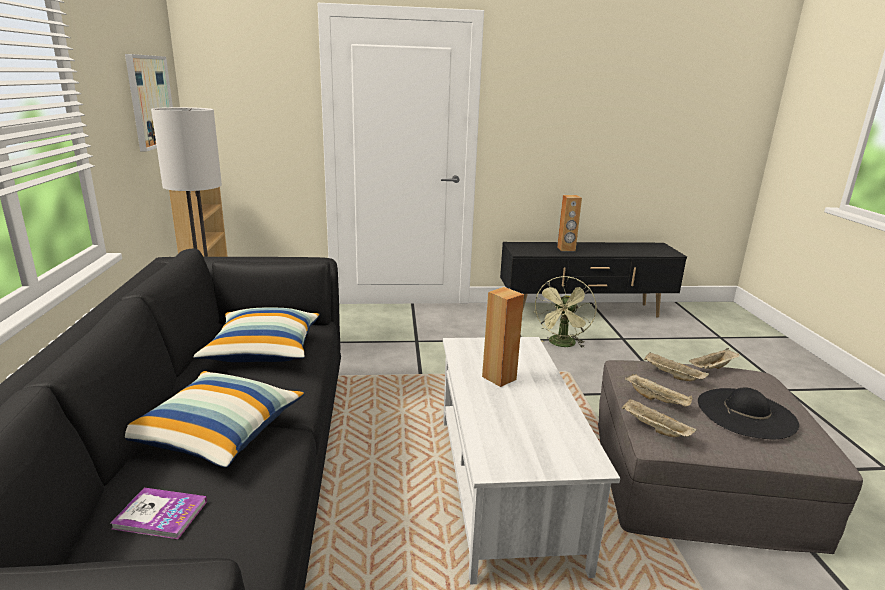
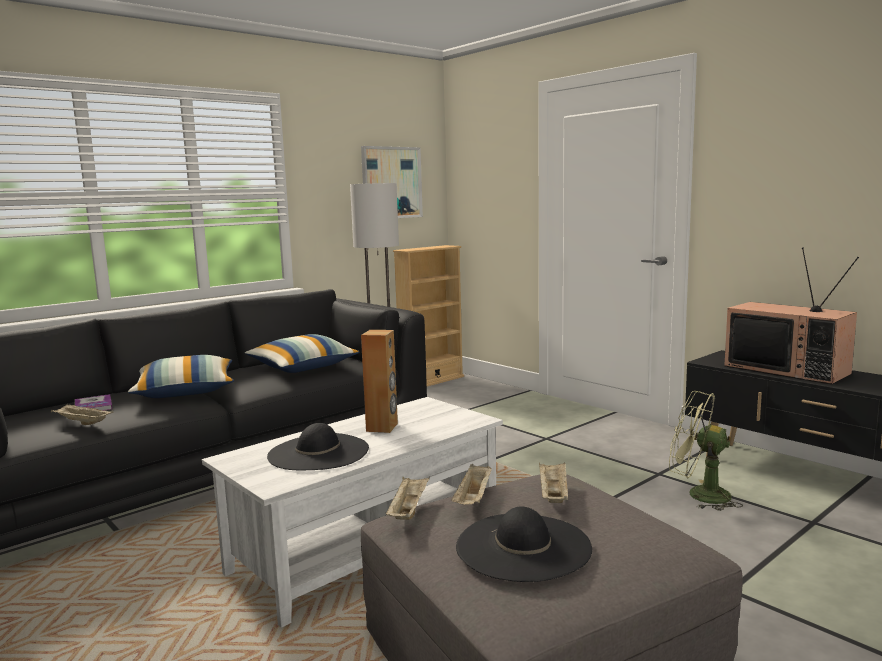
camera: 55 degrees right, 10 degrees down
(529, 421) = (318, 452): none -> black hat
(562, 345) = (699, 495): green fan -> green fan turned 45 degrees clockwise
(566, 249) = (788, 370): brown speaker -> television
(712, 368) = (628, 512): beige tray -> beige tray (82, 423)

